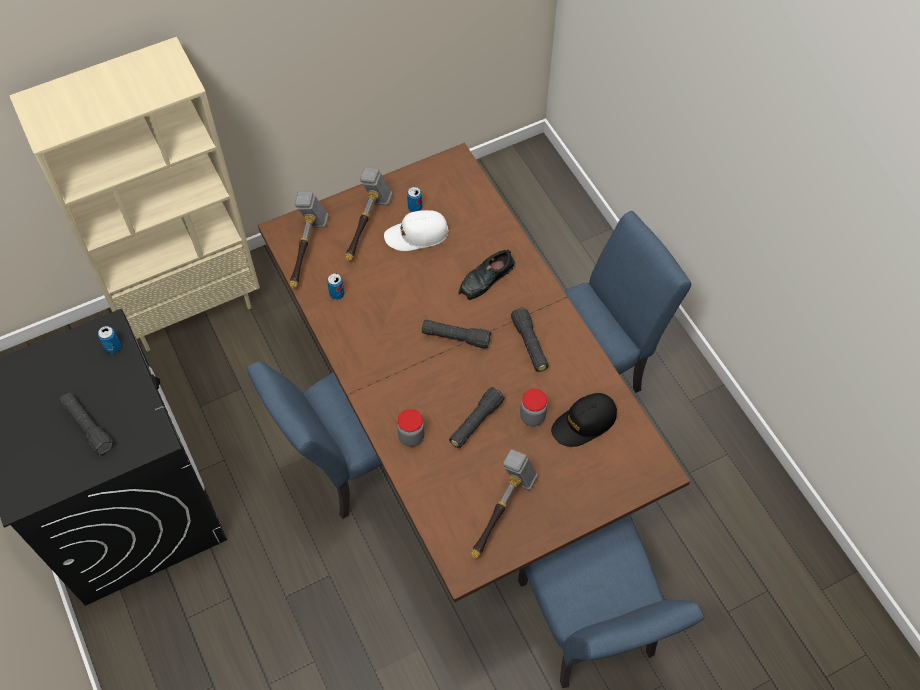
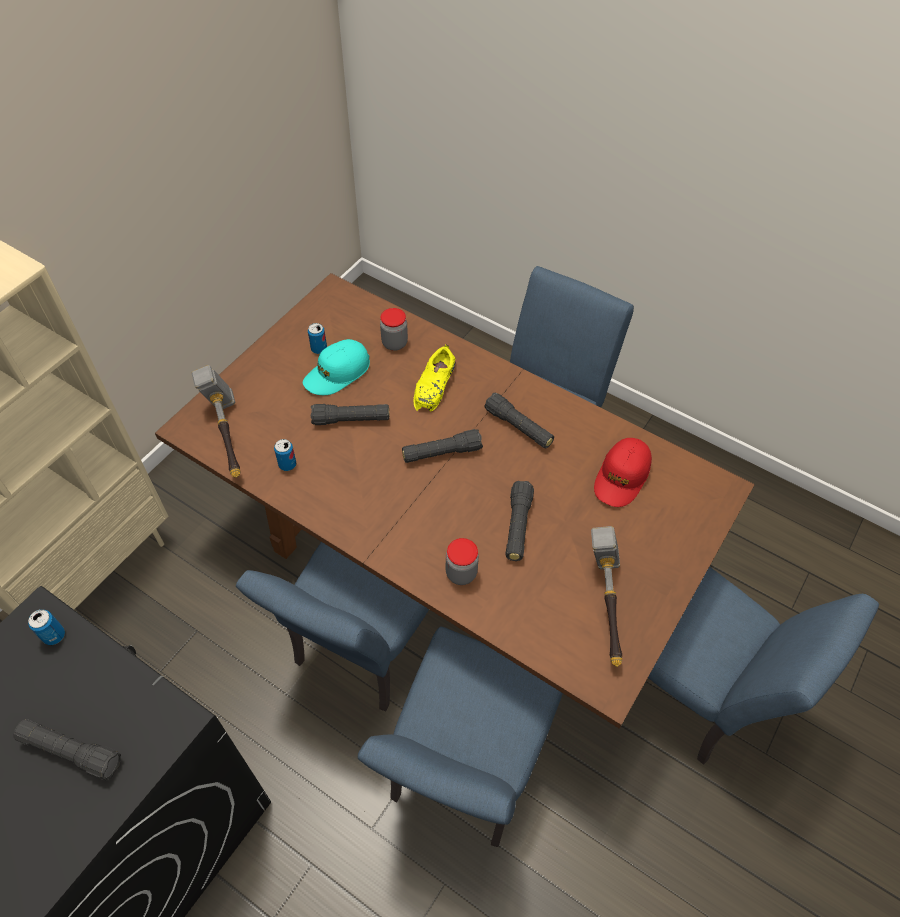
camera: 30 degrees left, 5 degrees down
(367, 226) = (279, 385): hammer -> none
(374, 592) = (463, 771): none -> blue chair
(404, 279) = (351, 420): none -> black flashlight
(416, 235) = (337, 373): white cap -> turquoise cap
(486, 279) = (435, 385): black shoe -> yellow shoe
(532, 416) = (569, 494): jar -> jar (394, 343)
(584, 423) = (621, 477): black cap -> red cap

